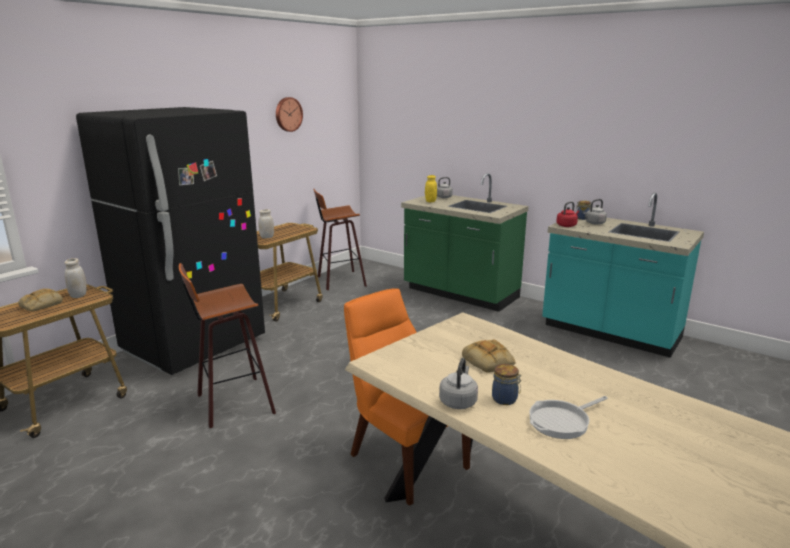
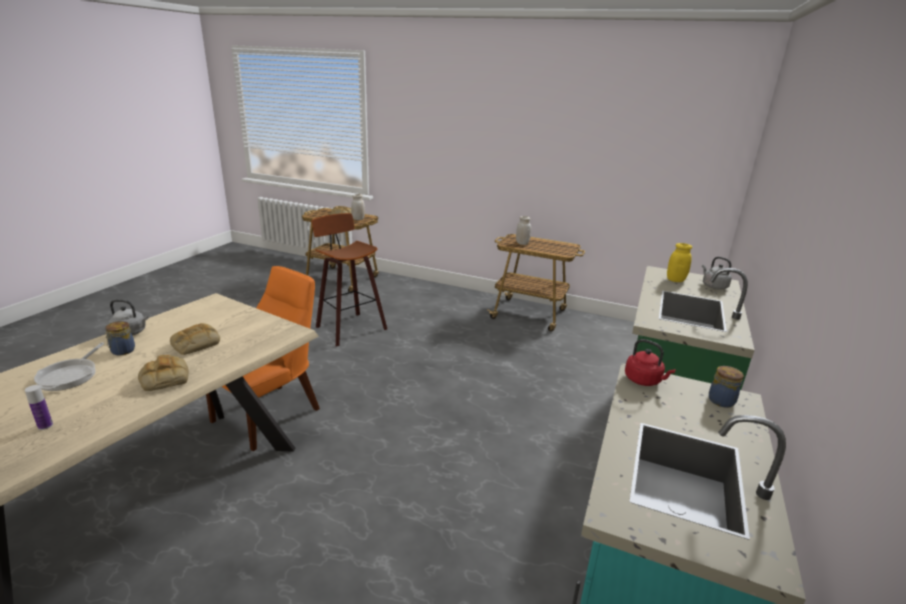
camera: 75 degrees right, 5 degrees up
(194, 345) = (430, 297): black fridge -> none
(288, 114) = (620, 130): wall clock -> none
(339, 281) = (616, 333): stool -> none
(558, 369) = (164, 378): none -> bread
(562, 421) = (70, 375): frying pan -> frying pan turned 135 degrees counterclockwise
(594, 223) = (693, 411): grey kettle -> none
(653, 414) = (45, 426): none -> bottle

